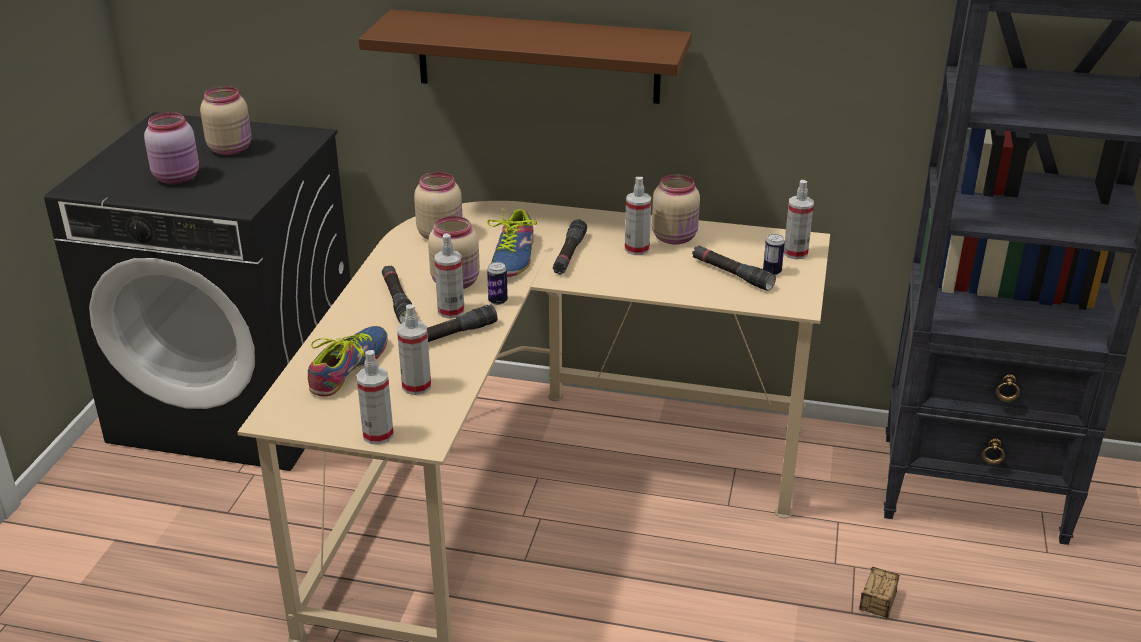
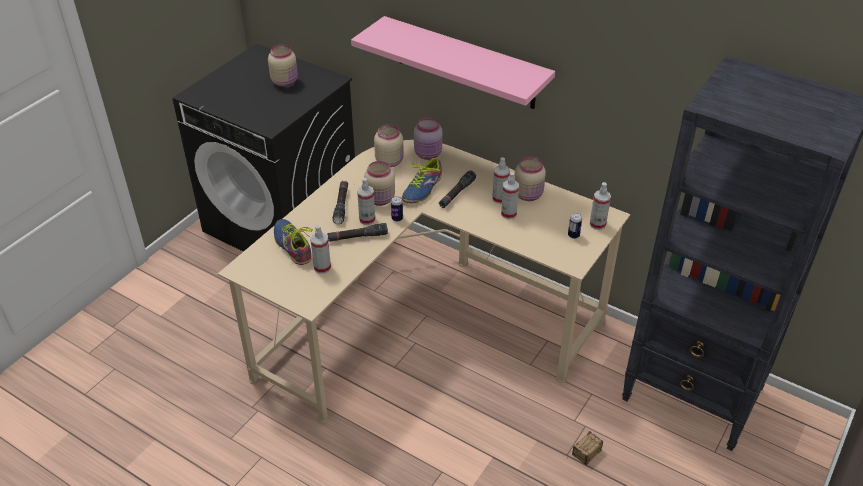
camera: 20 degrees right, 10 degrees up
(178, 178) = (247, 98): pink jar -> pink jar (428, 154)
(348, 368) = (292, 246): shoe -> shoe turned 75 degrees counterclockwise
(378, 435) = (286, 295): spray bottle -> spray bottle (508, 214)
(538, 56) = (465, 63): brown shelf -> pink shelf
(731, 274) = (547, 231): black flashlight -> none

